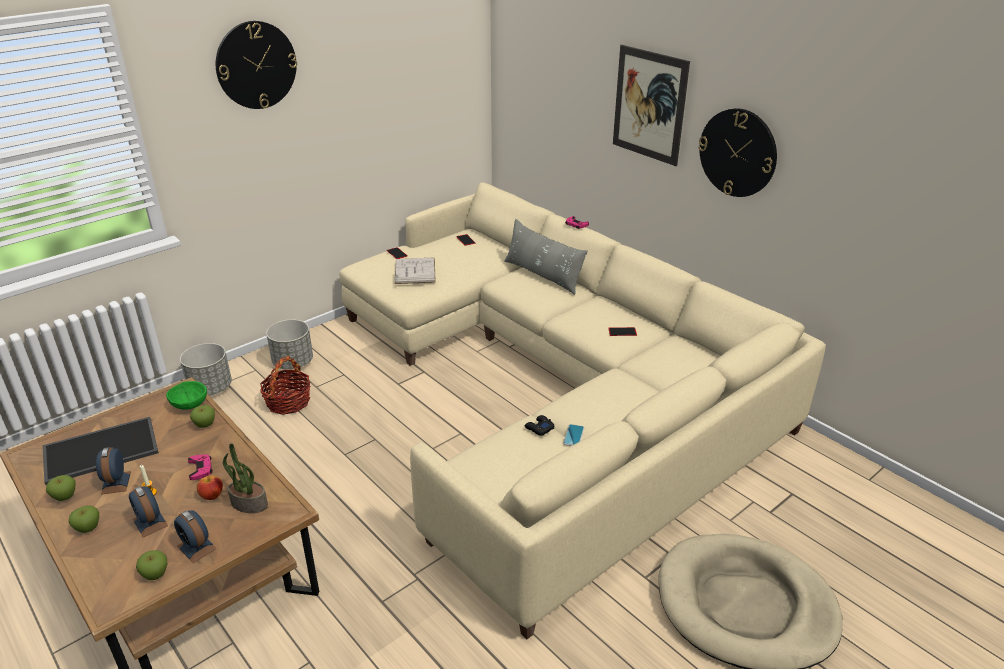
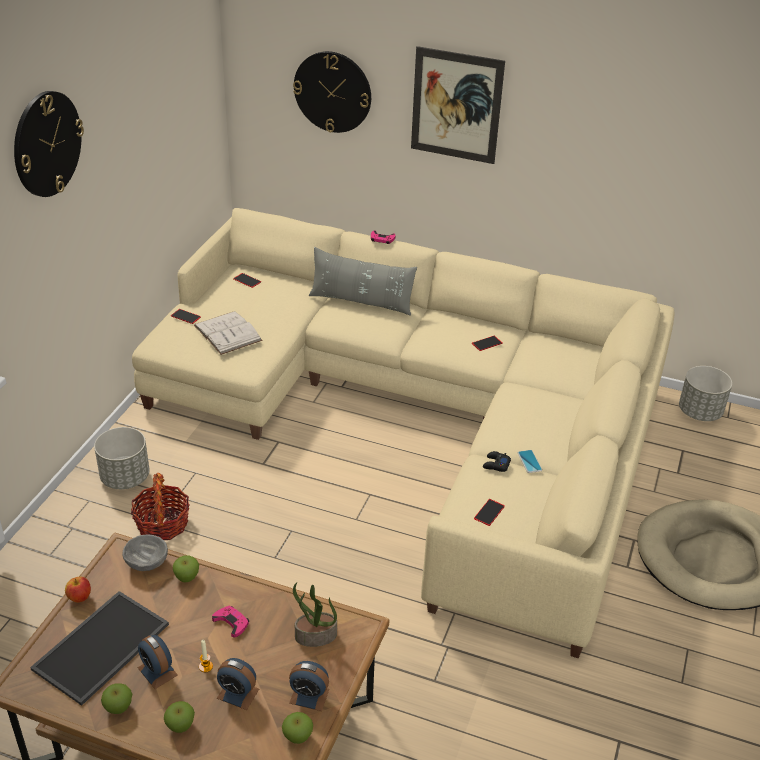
camera: 30 degrees left, 5 degrees up
(189, 404) = (146, 562): green bowl -> grey bowl
(211, 388) = (56, 539): grey planter -> grey planter (700, 412)
(212, 496) = (272, 643): apple -> apple (80, 597)
(495, 464) = (489, 512): none -> phone
(737, 153) = (566, 145): wall clock -> wall clock (332, 92)

